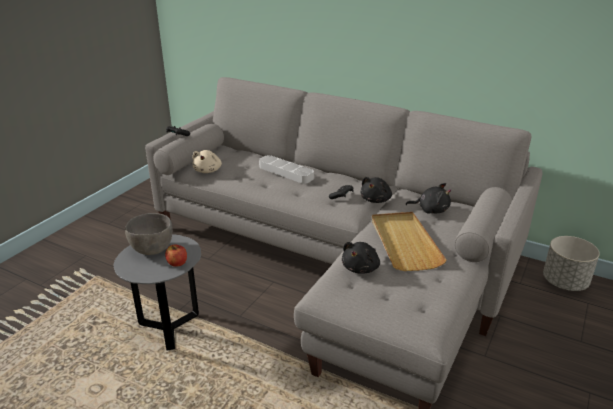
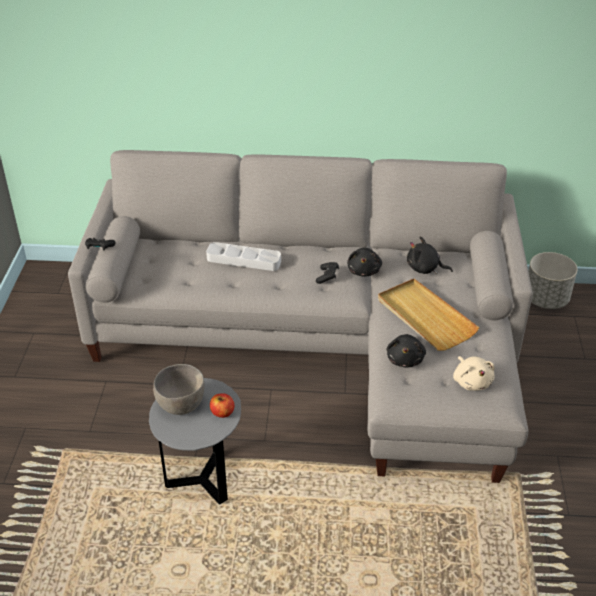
camera: 25 degrees left, 10 degrees up
(208, 170) = (151, 282): beige plush toy -> beige plush toy (472, 381)
(431, 210) = (425, 268): black plush toy -> black plush toy turned 150 degrees counterclockwise

